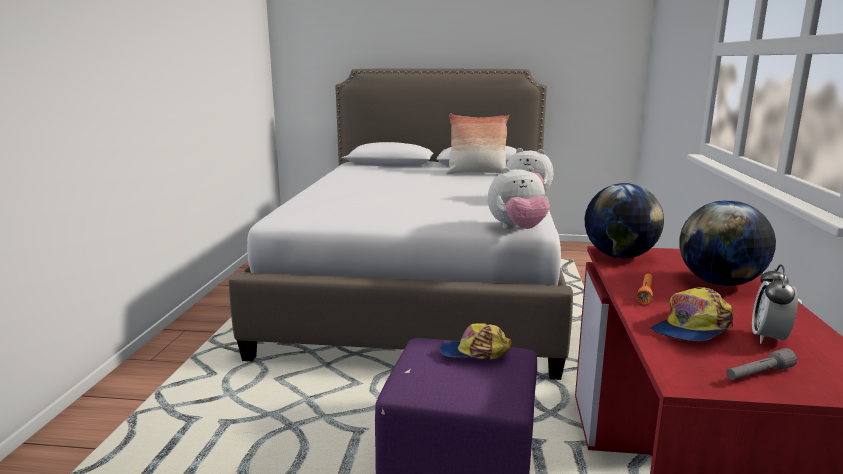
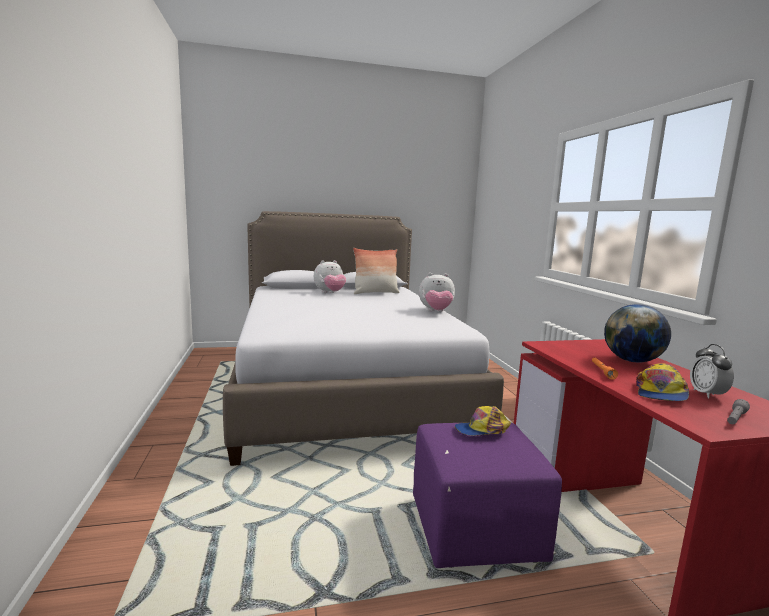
camera: 20 degrees left, 5 degrees down
(518, 229) = (458, 333): plush toy -> plush toy (330, 293)
(619, 256) = (552, 347): globe -> none

